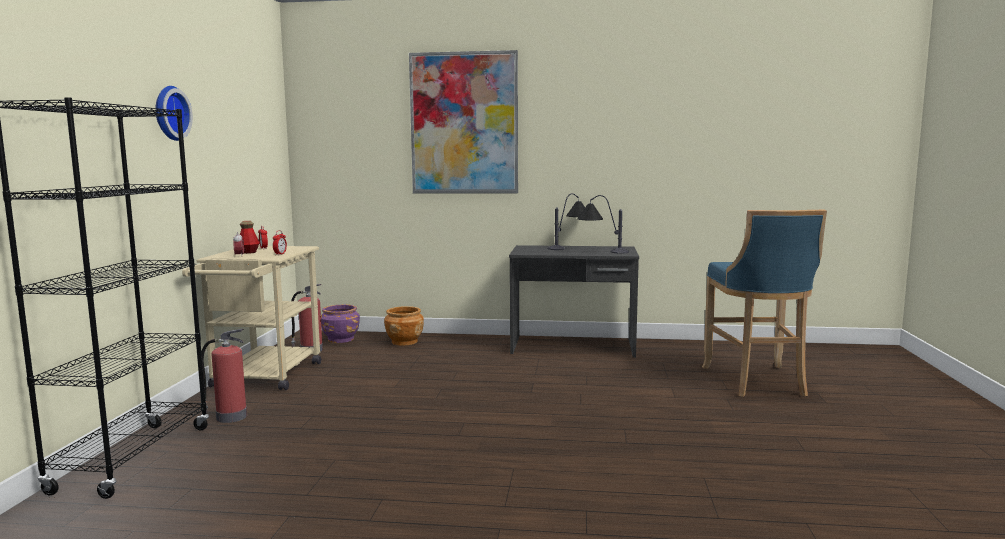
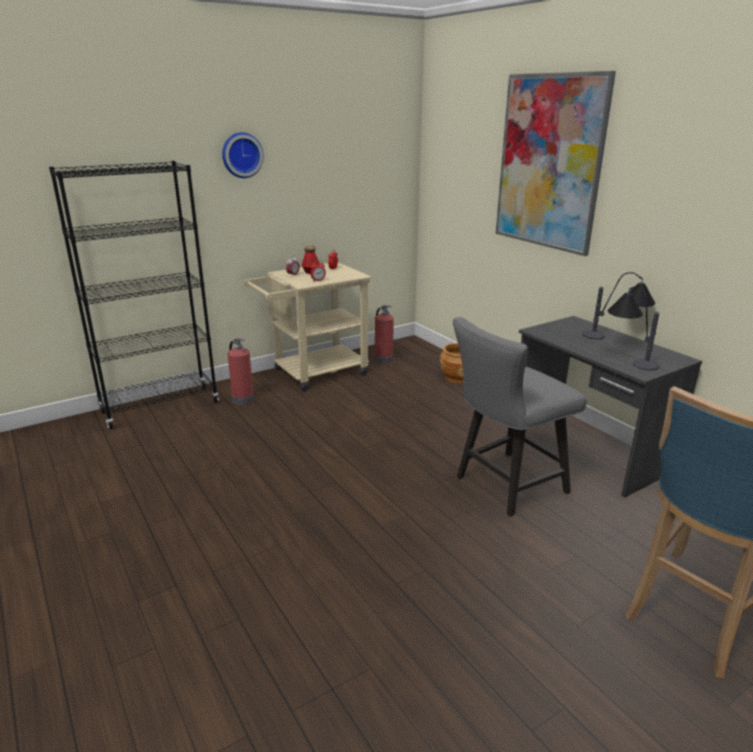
camera: 50 degrees right, 15 degrees up
(341, 339) = (421, 356): purple planter -> none
(571, 378) = (504, 486): none -> grey chair

